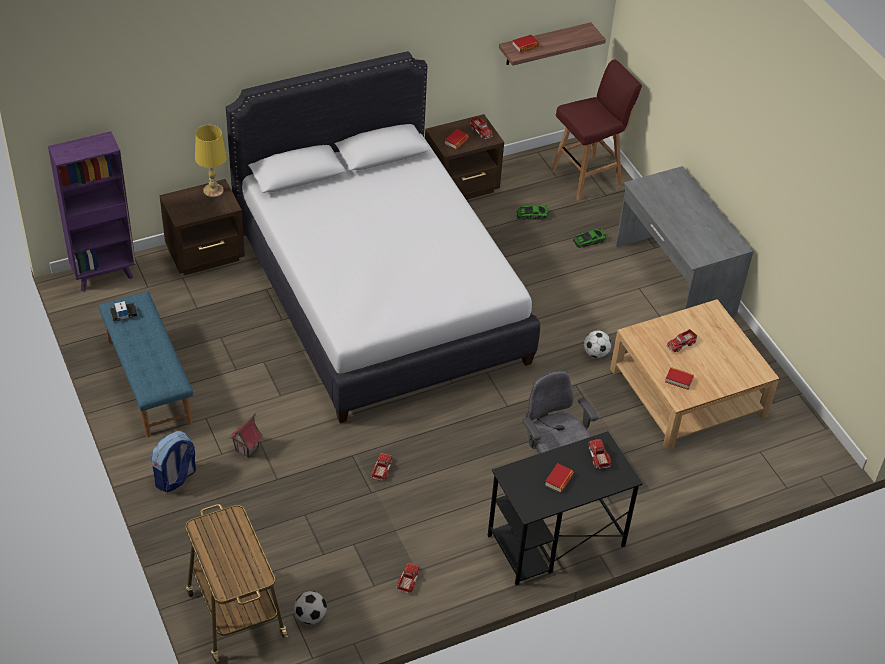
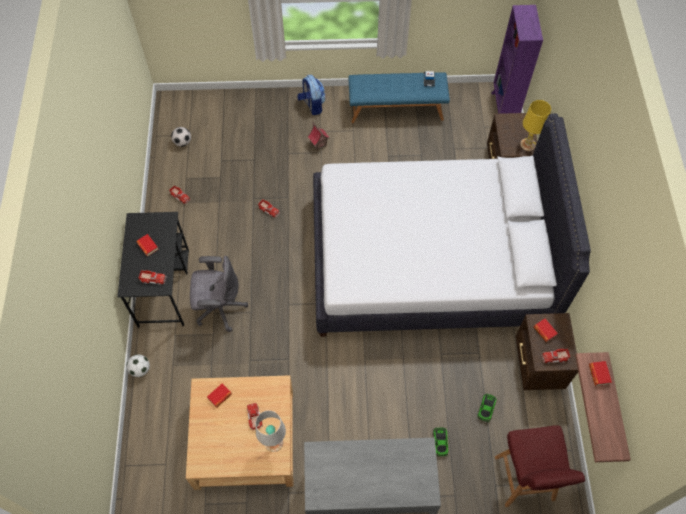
camera: 115 degrees right, 15 degrees up
(235, 612) = (204, 110): cart -> none
(596, 353) = (312, 388): football -> football (140, 369)
(695, 320) = (274, 442): none -> white table lamp

